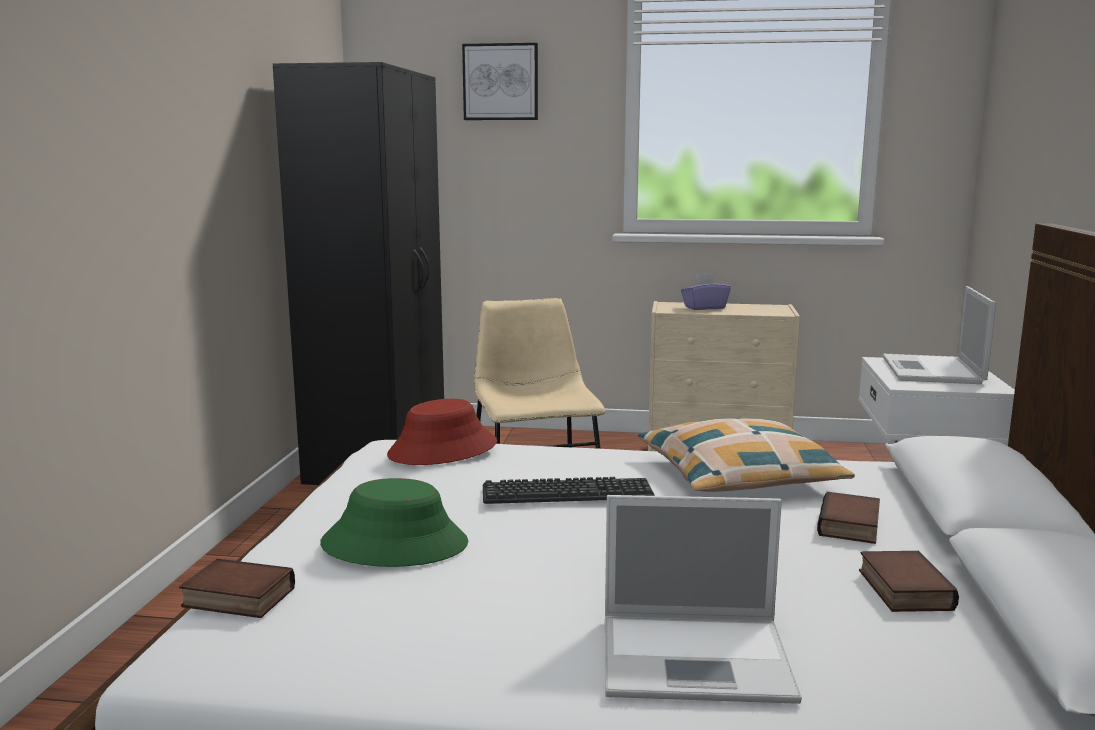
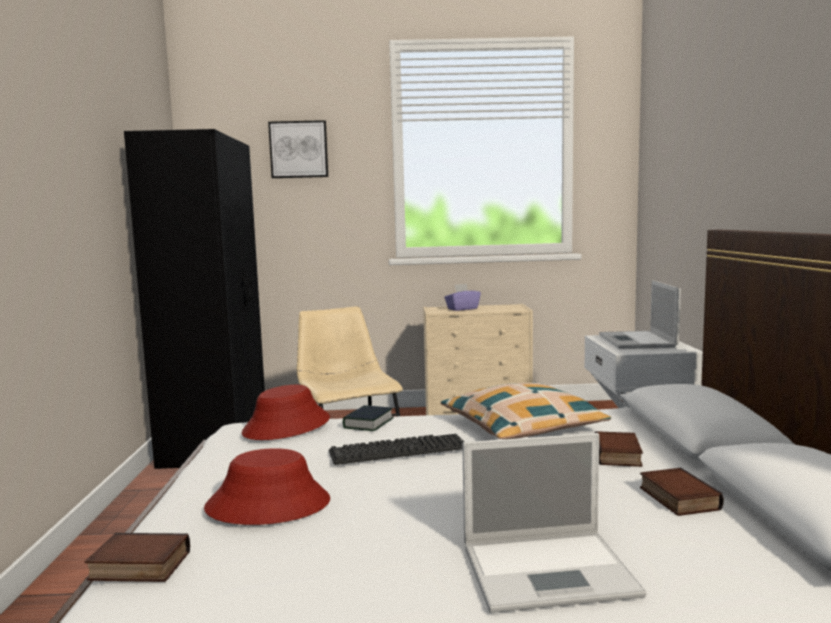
camera: 10 degrees left, 5 degrees down
(395, 544) = (268, 504): green hat -> red hat
(543, 454) = (368, 423): none -> book

